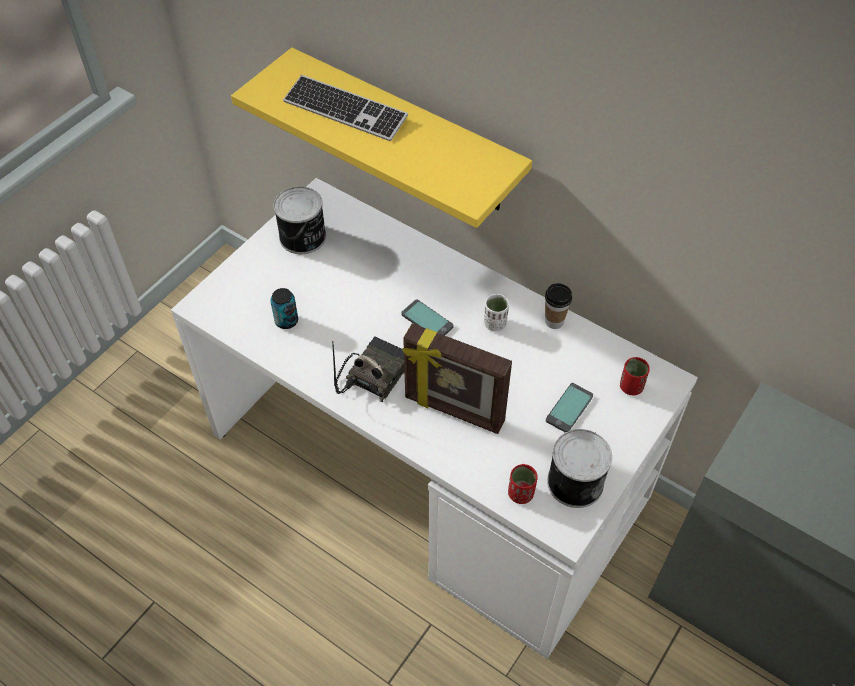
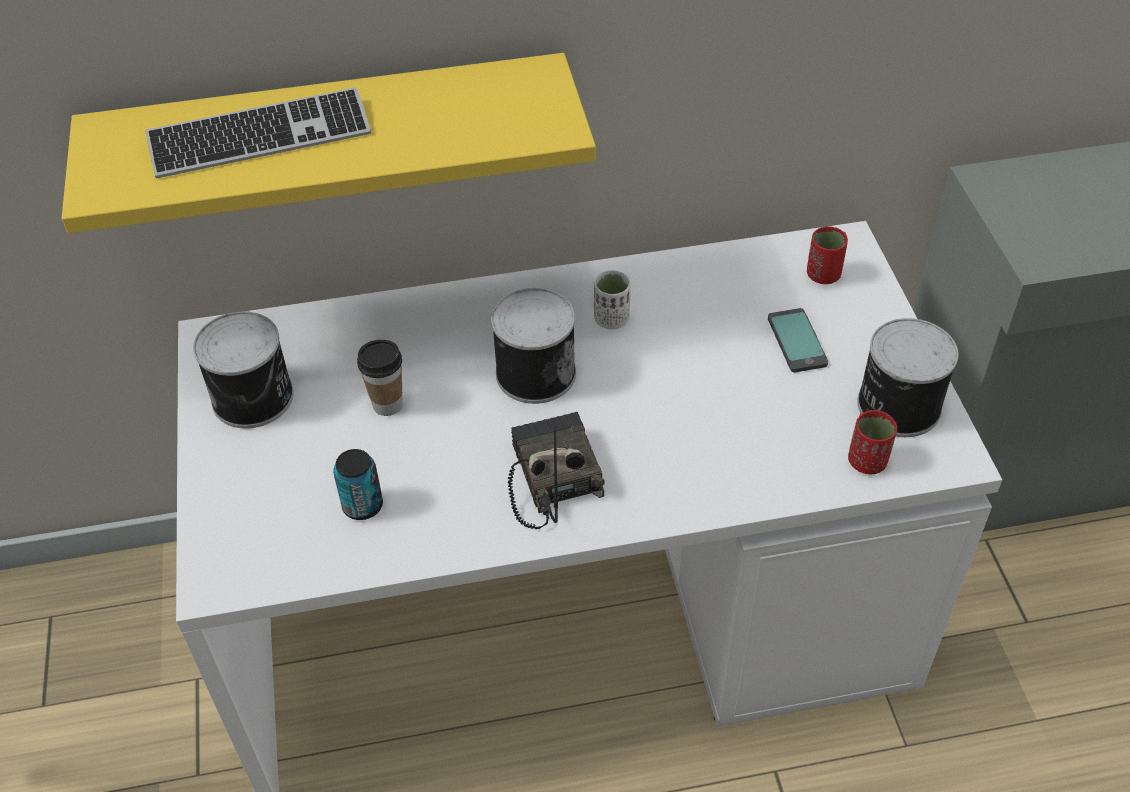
camera: 45 degrees left, 5 degrees down
(427, 320) = (534, 372): phone -> can
(453, 411) = (690, 440): picture frame -> none
(554, 321) = (668, 271): cup -> cup (387, 404)

